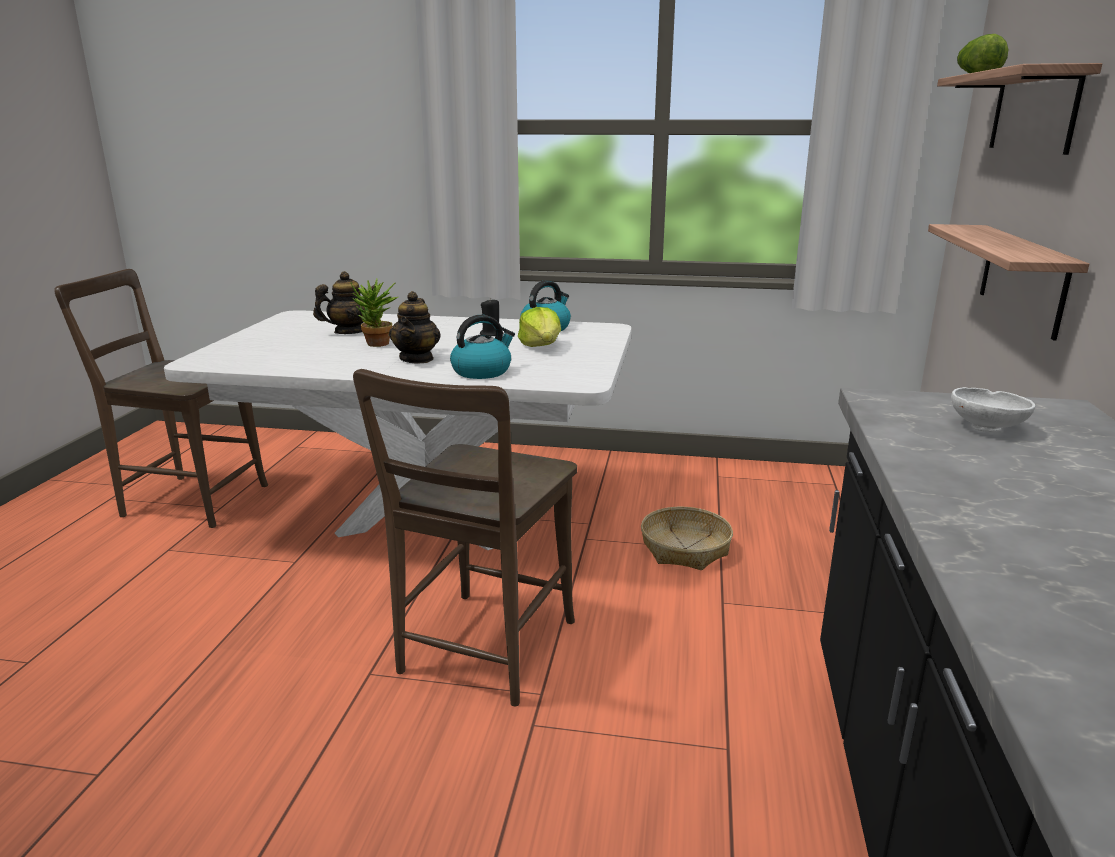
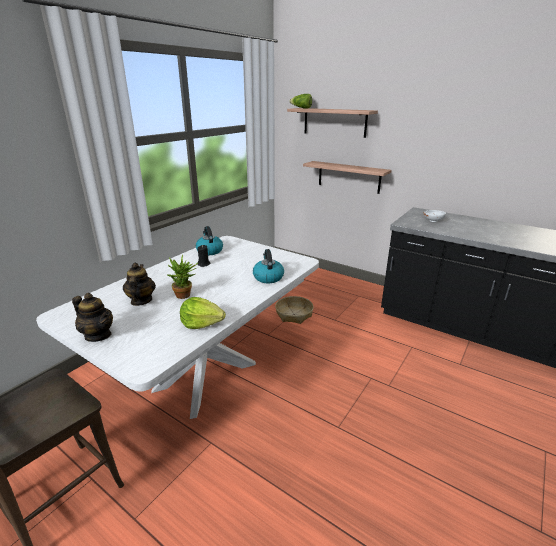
camera: 65 degrees left, 5 degrees up
(417, 359) = (228, 289): teapot -> teapot (98, 335)
(483, 652) = (338, 387): brown chair -> none
(541, 346) = (240, 258): lettuce -> lettuce (201, 323)

